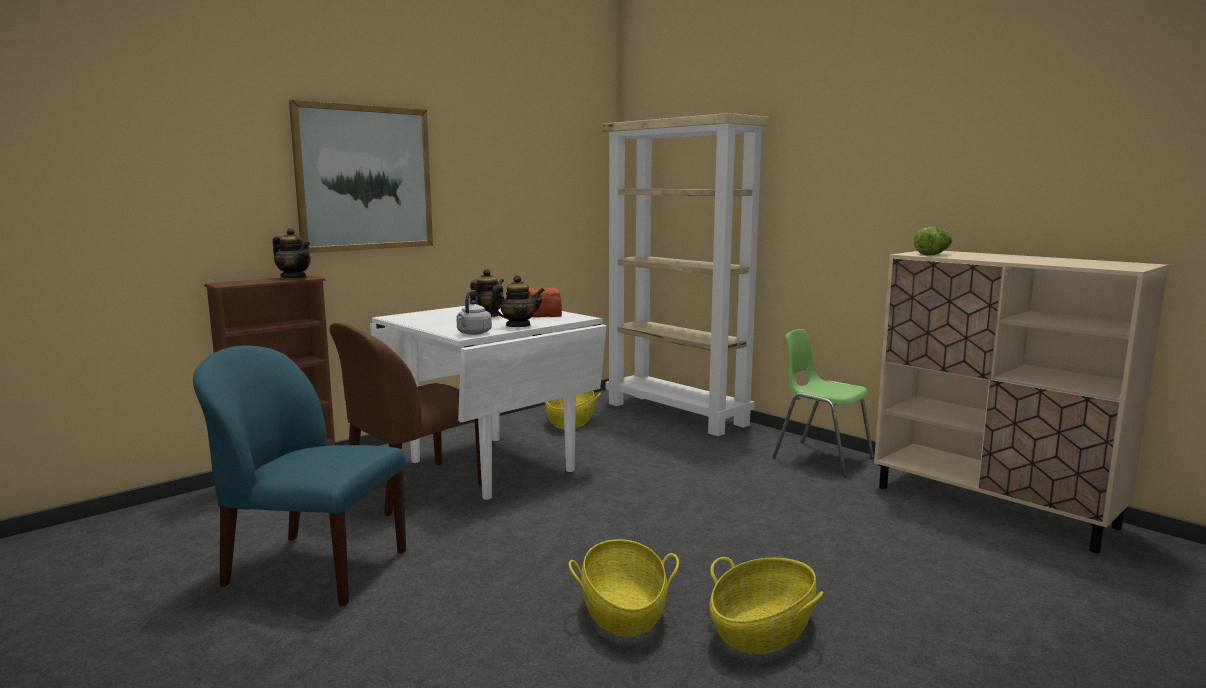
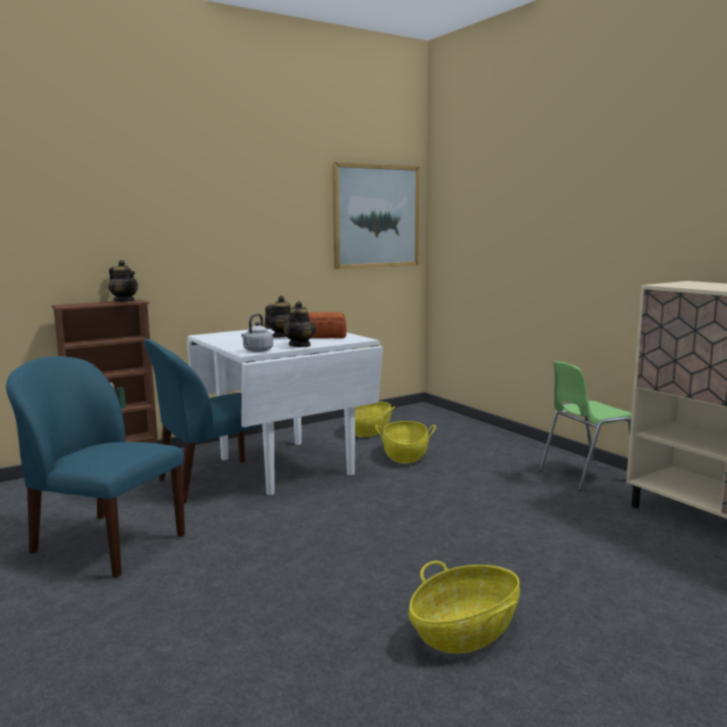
camera: 10 degrees right, 0 degrees up
(364, 178) = (189, 218): picture -> picture (376, 216)
(412, 489) = (212, 482): brown chair -> blue chair
(518, 326) = (300, 345): teapot -> teapot turned 105 degrees clockwise
(623, 611) = (345, 603): basket -> basket (405, 455)
(677, 414) = (466, 428): beige bookcase -> none
(821, 458) = (585, 475): green chair -> green chair turned 75 degrees counterclockwise
(933, 254) = (684, 285): lettuce -> none

